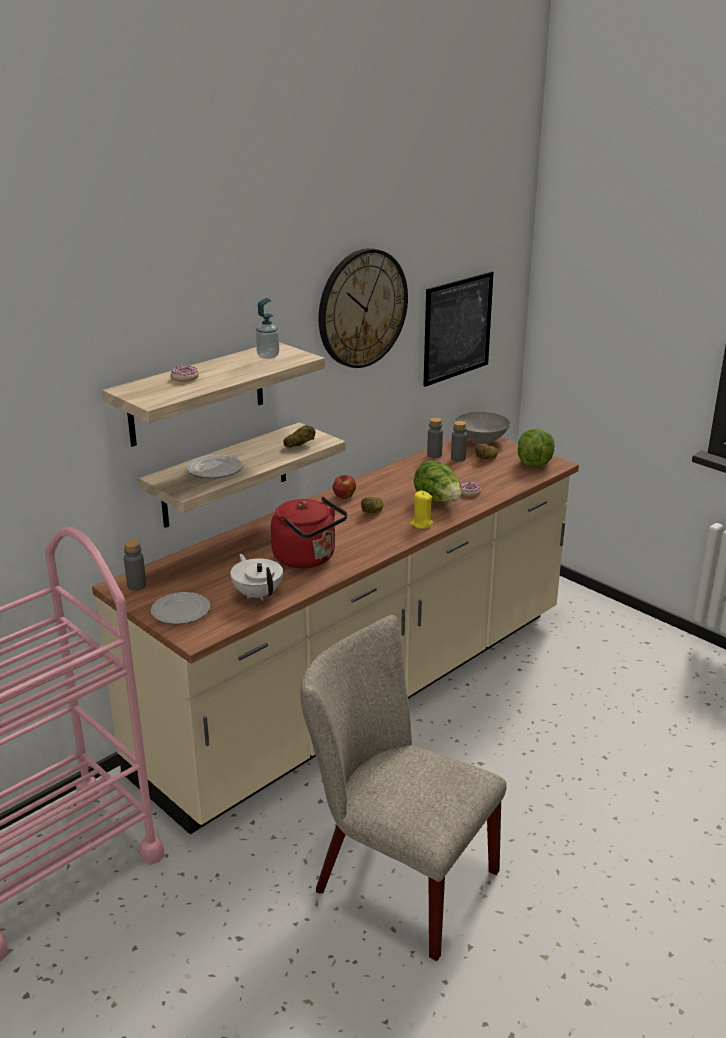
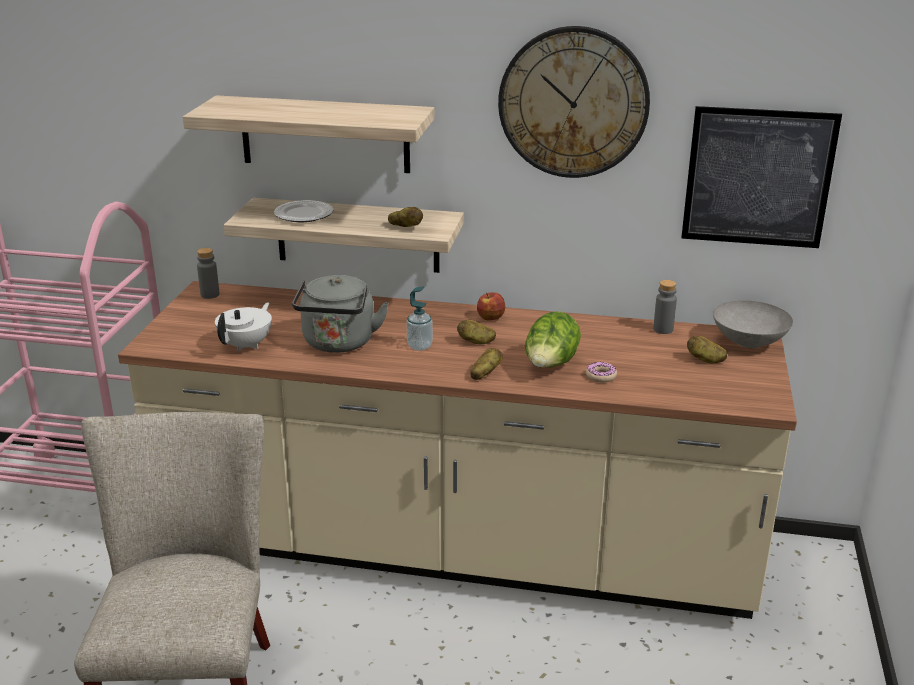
camera: 55 degrees right, 0 degrees up
(180, 611) = (184, 325): plate -> none
(184, 378) = (278, 106): donut -> none
(268, 356) = (383, 113): soap dispenser -> soap dispenser (419, 346)
(308, 558) = (338, 344): red kettle -> grey kettle
(421, 524) = (485, 374): yellow candle -> potato
(458, 458) = (677, 344): grey bottle -> none
(534, 462) = (748, 390): lettuce -> none

